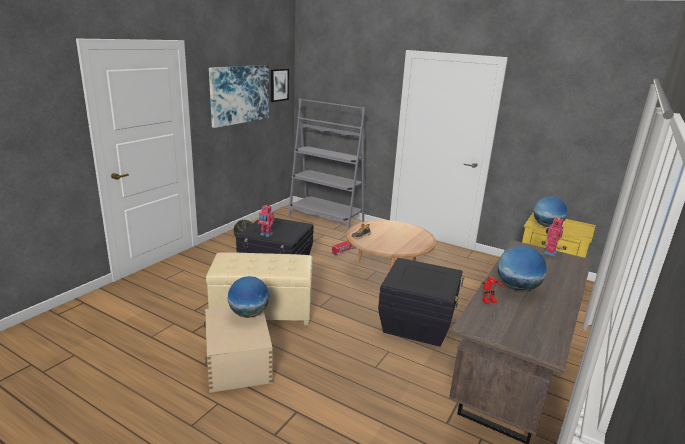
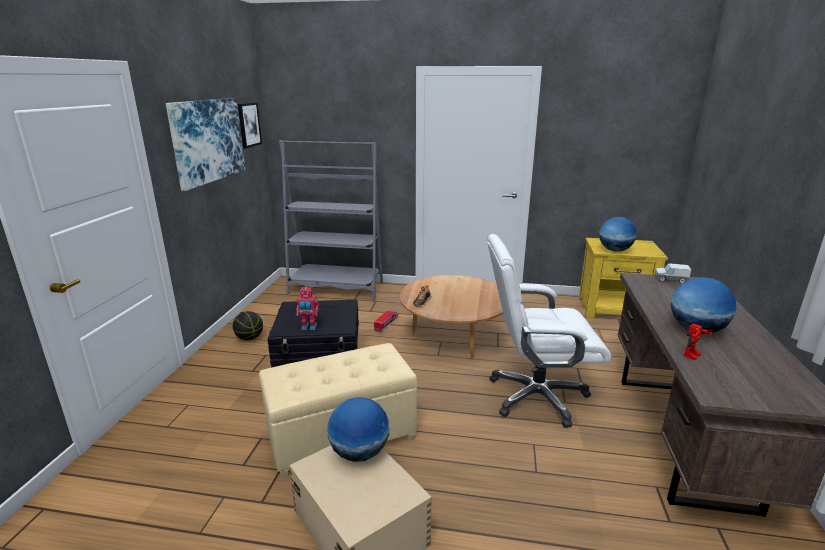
camera: 20 degrees left, 0 degrees up
(417, 323) = (536, 396): black storage box -> white office chair
(549, 252) = (670, 279): toy robot -> toy truck

